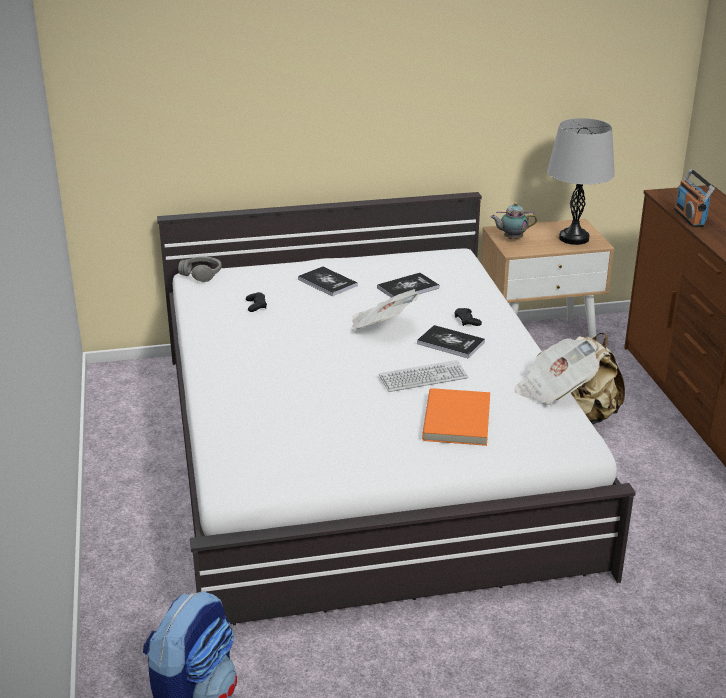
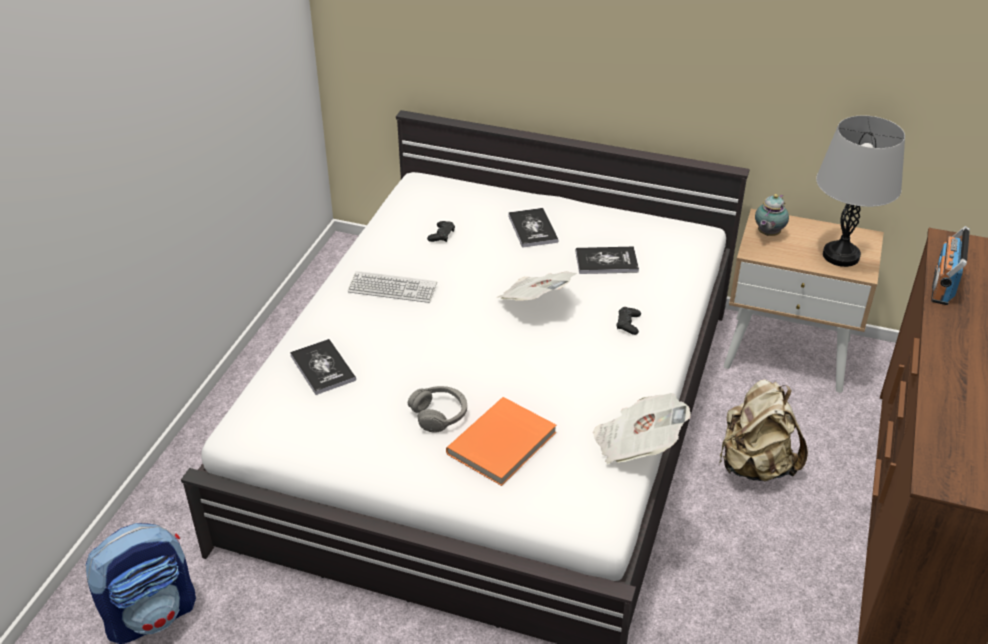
camera: 30 degrees right, 10 degrees up
(201, 274) = (426, 181): grey headphones -> grey headphones (439, 414)
(423, 377) = (517, 379): keyboard -> keyboard (392, 288)
(450, 343) = (584, 346): book -> book (323, 368)
(511, 239) = (767, 234): teapot -> teapot turned 90 degrees counterclockwise

